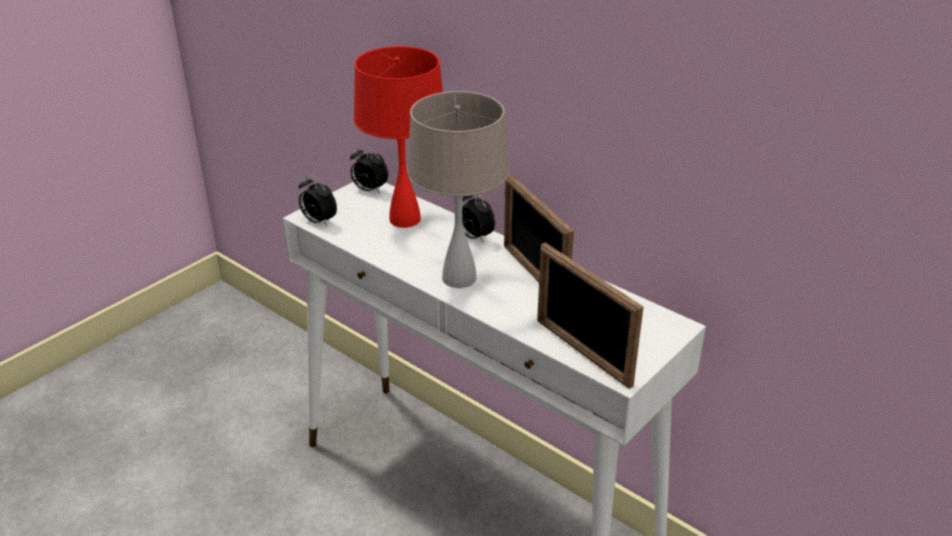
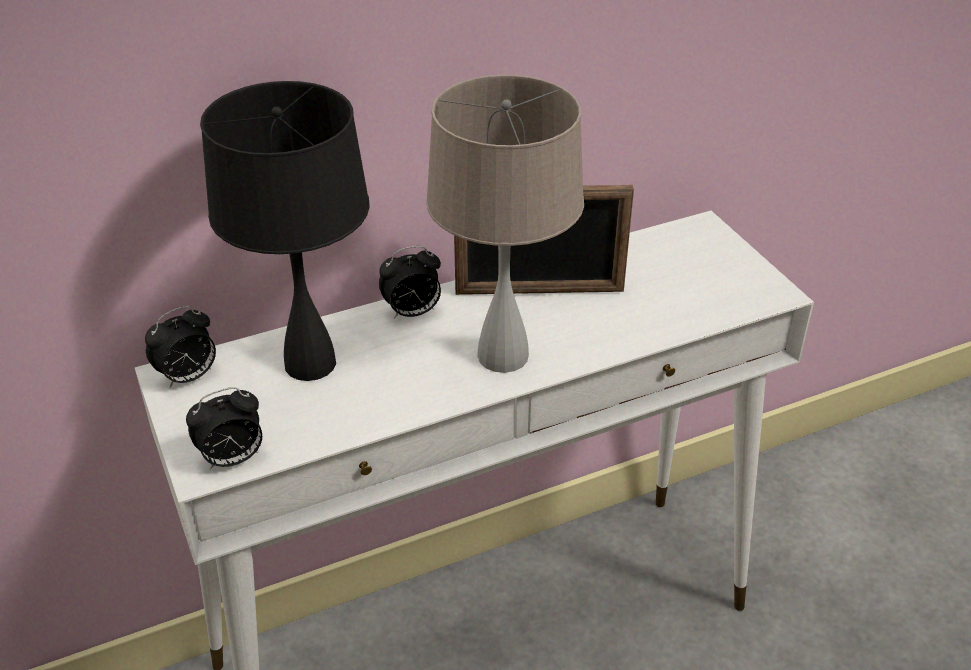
camera: 65 degrees left, 5 degrees up
(405, 219) = (311, 363): red table lamp -> black table lamp
(582, 352) = (718, 306): picture frame -> none

